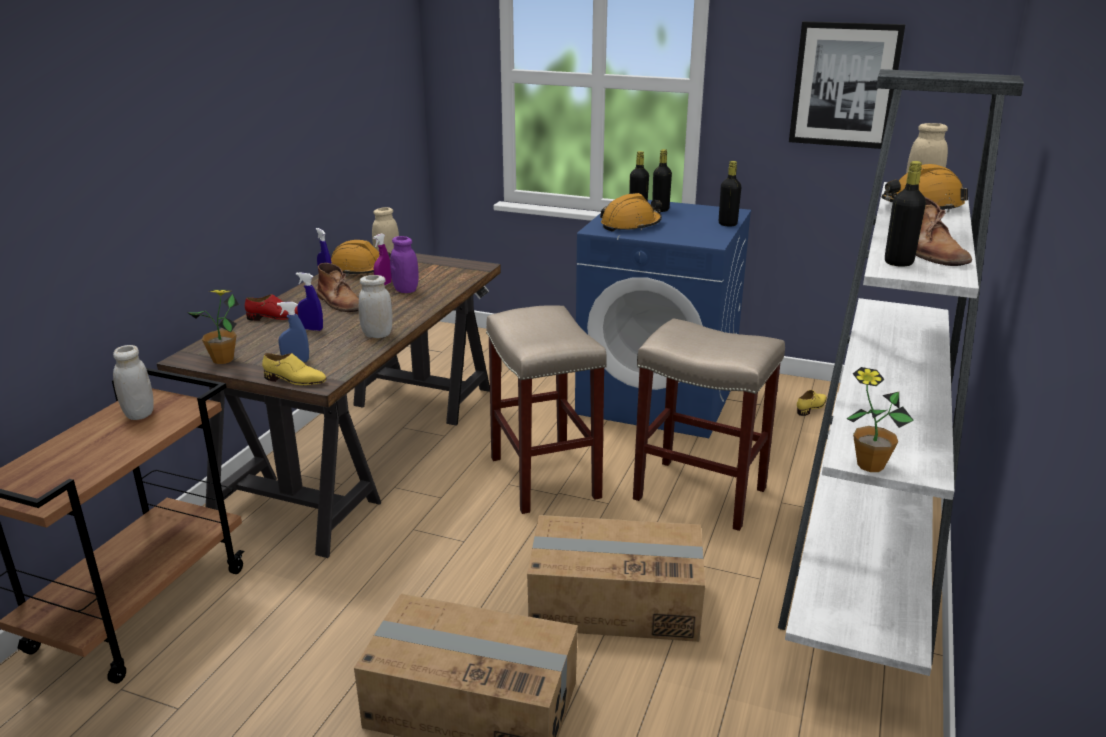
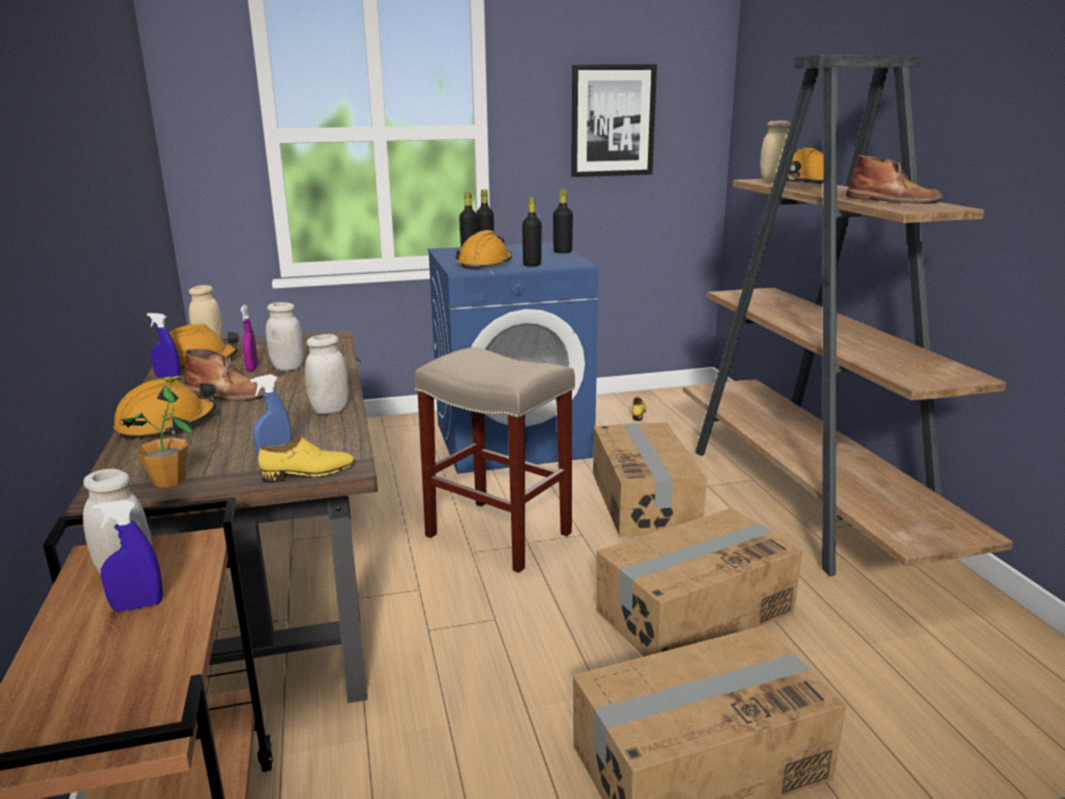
camera: 35 degrees left, 5 degrees down
(276, 317) = (167, 424): red shoe -> orange hard hat
(312, 329) = (237, 424): blue spray bottle -> blue spray bottle (137, 606)
(406, 290) = (288, 368): purple jar -> white jar
(702, 494) = (645, 500): beige stool -> cardboard box
(864, 553) = (807, 500): white bookcase -> brown bookcase
(870, 465) = (936, 382): potted plant -> none
(898, 262) = (899, 206): black bottle -> black bottle (532, 265)

